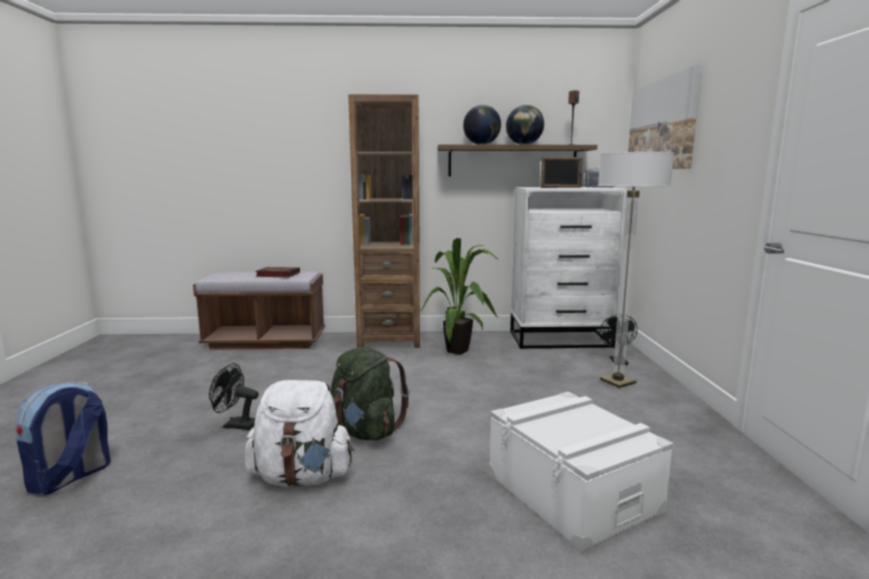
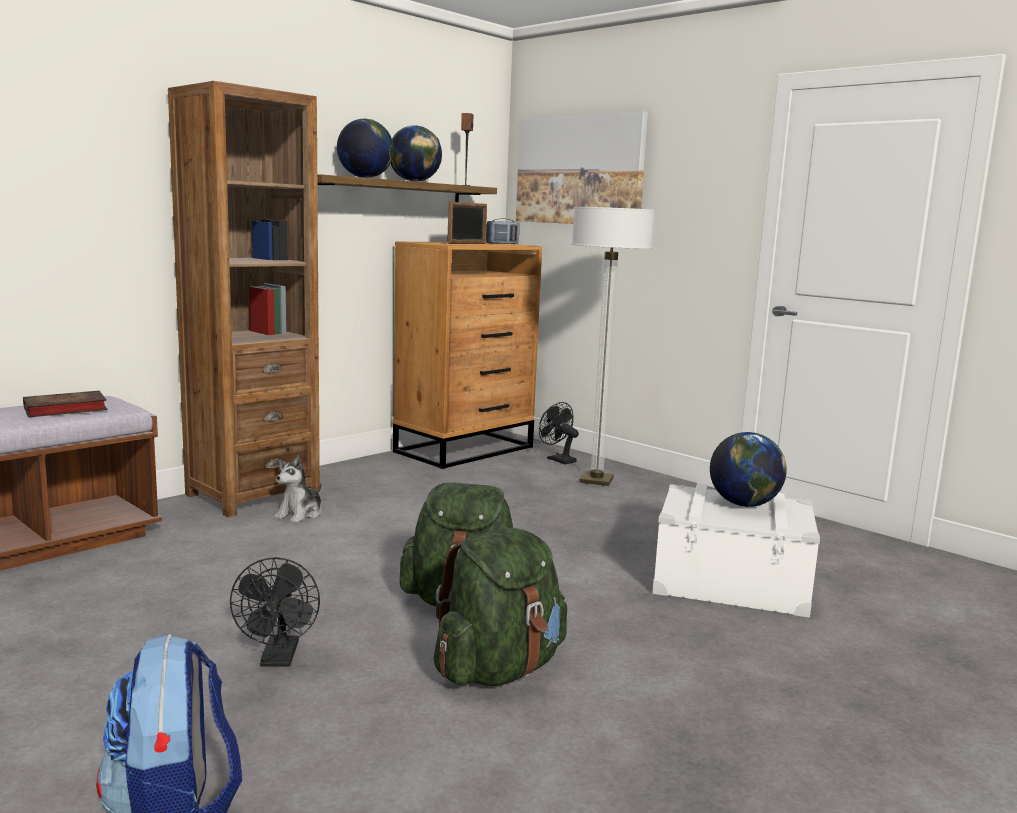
camera: 45 degrees left, 0 degrees up
(235, 425) = (279, 659): black fan -> black fan turned 60 degrees counterclockwise
(302, 477) = (499, 669): white backpack -> green backpack
(390, 355) = (300, 514): none -> plush toy
(460, 350) = (378, 486): potted plant -> none
(561, 339) = (465, 449): white dresser -> brown dresser
(589, 425) = (744, 505): none -> globe

